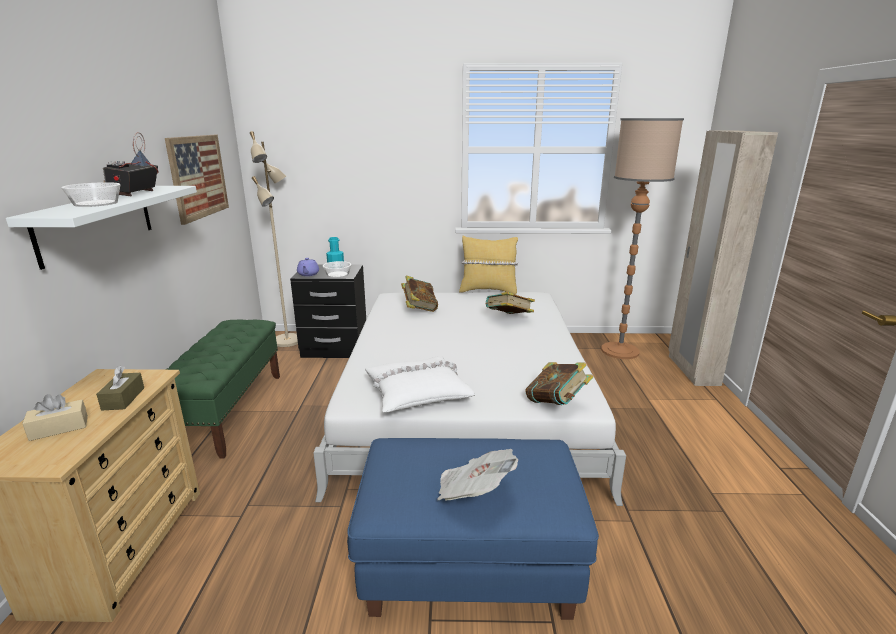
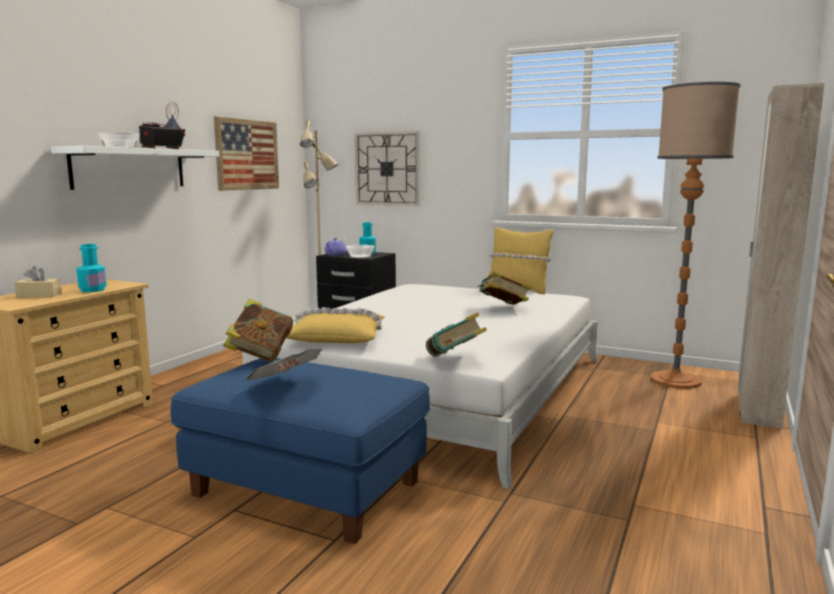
camera: 25 degrees right, 10 degrees down
(123, 399) = (93, 290): brown tissue box -> turquoise bottle
(228, 411) = (224, 363): green bench -> none
(342, 180) = (387, 169): none -> wall clock
(417, 392) = (337, 337): white pillow -> yellow pillow
(419, 308) = (425, 294): book -> book (260, 355)

